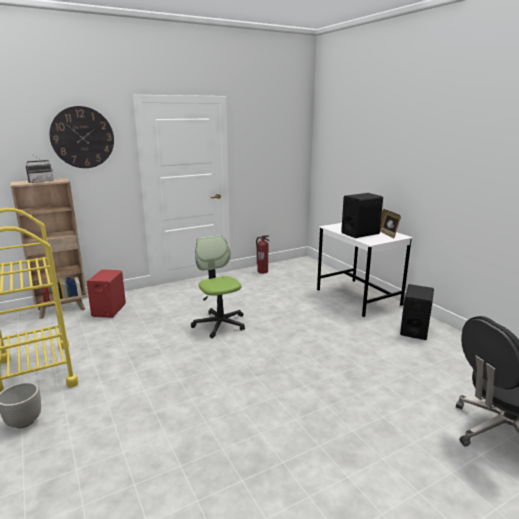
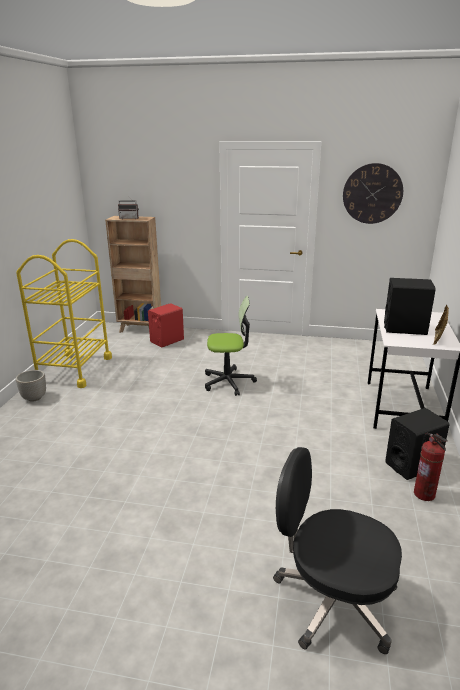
camera: 40 degrees right, 5 degrees up
(82, 137) = (171, 181): wall clock -> wall clock (372, 193)
(220, 324) = (228, 382): office chair -> office chair turned 75 degrees clockwise
(263, 271) = (339, 346): fire extinguisher -> fire extinguisher (424, 494)

